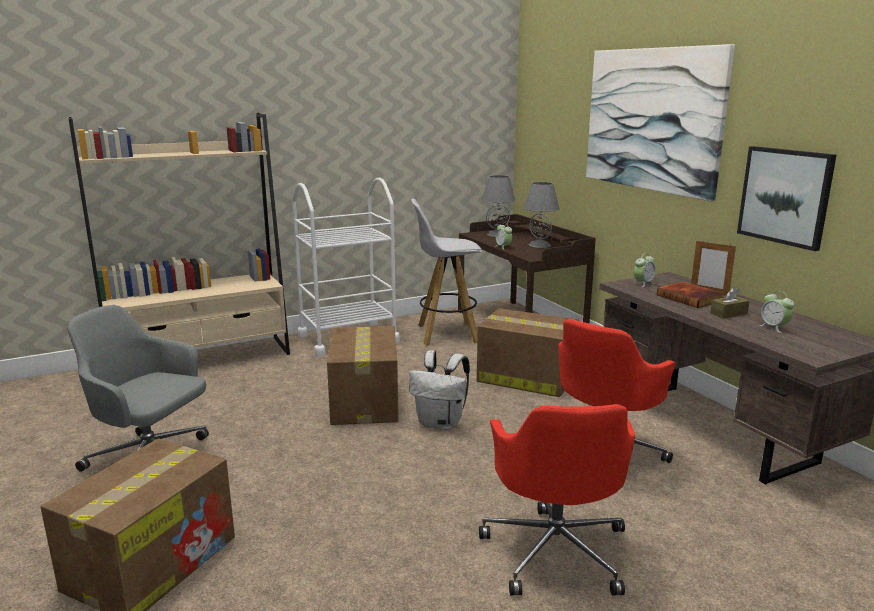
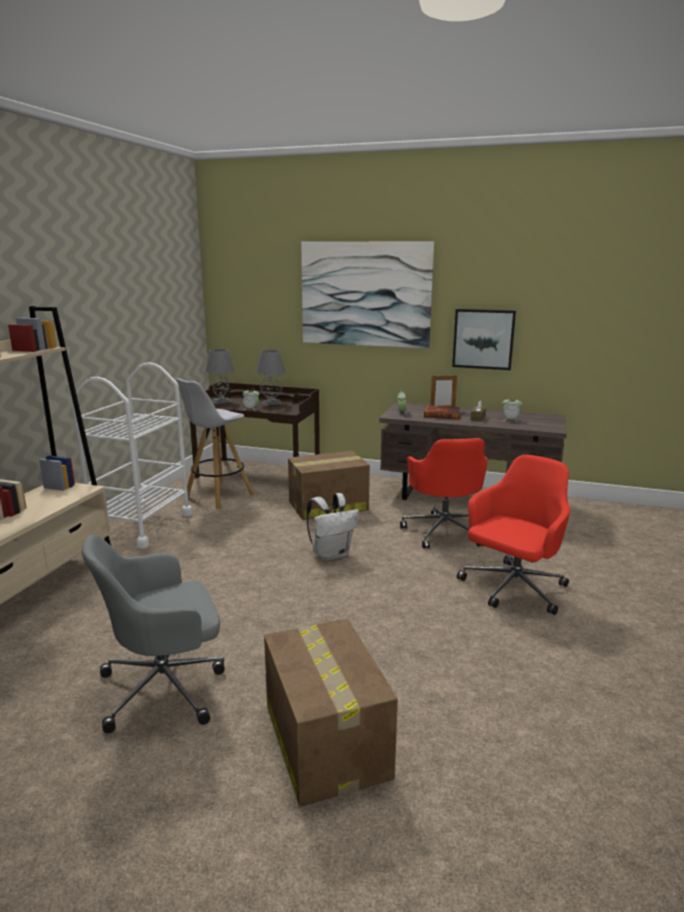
camera: 45 degrees left, 0 degrees up
(364, 401) = (252, 563): cardboard box -> none
(556, 549) = (513, 589): red office chair -> red office chair turned 90 degrees counterclockwise

